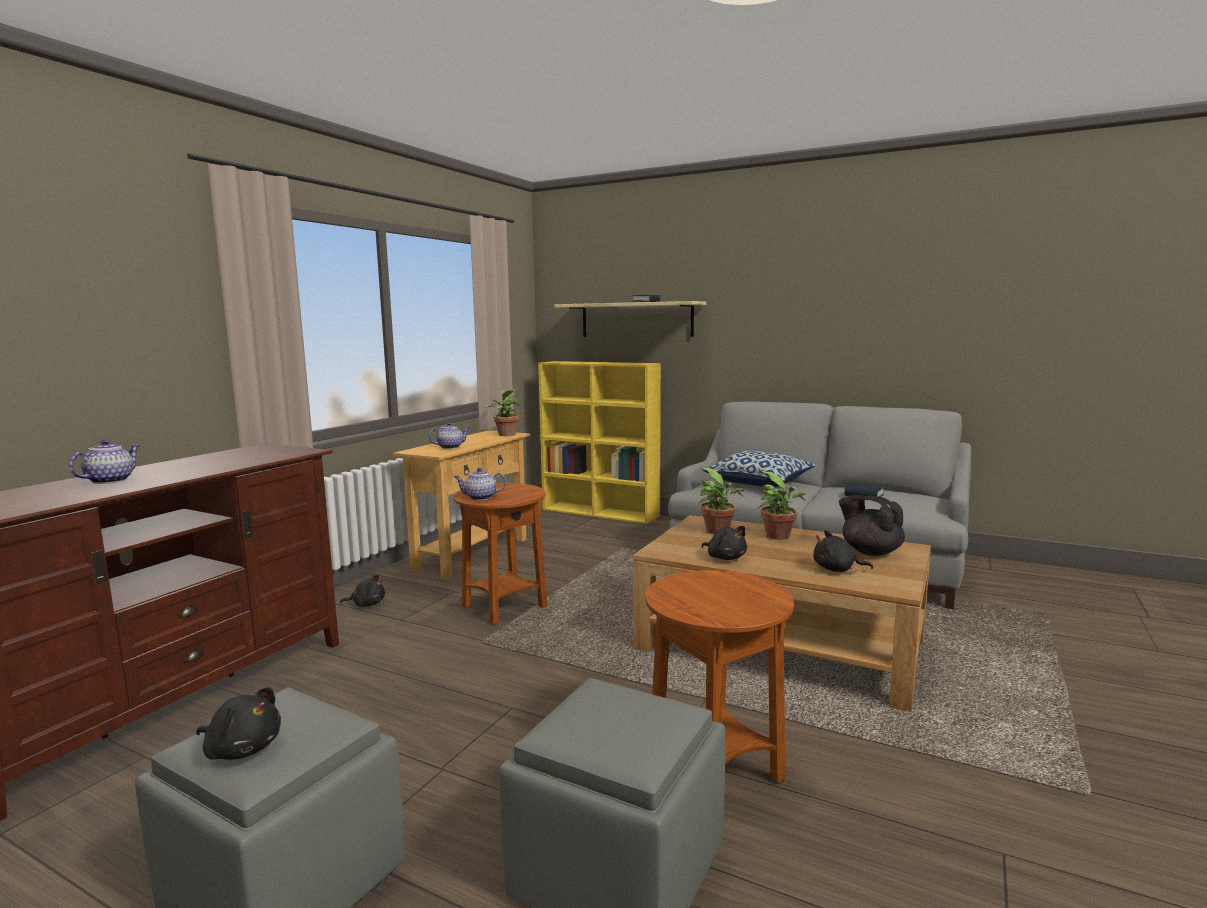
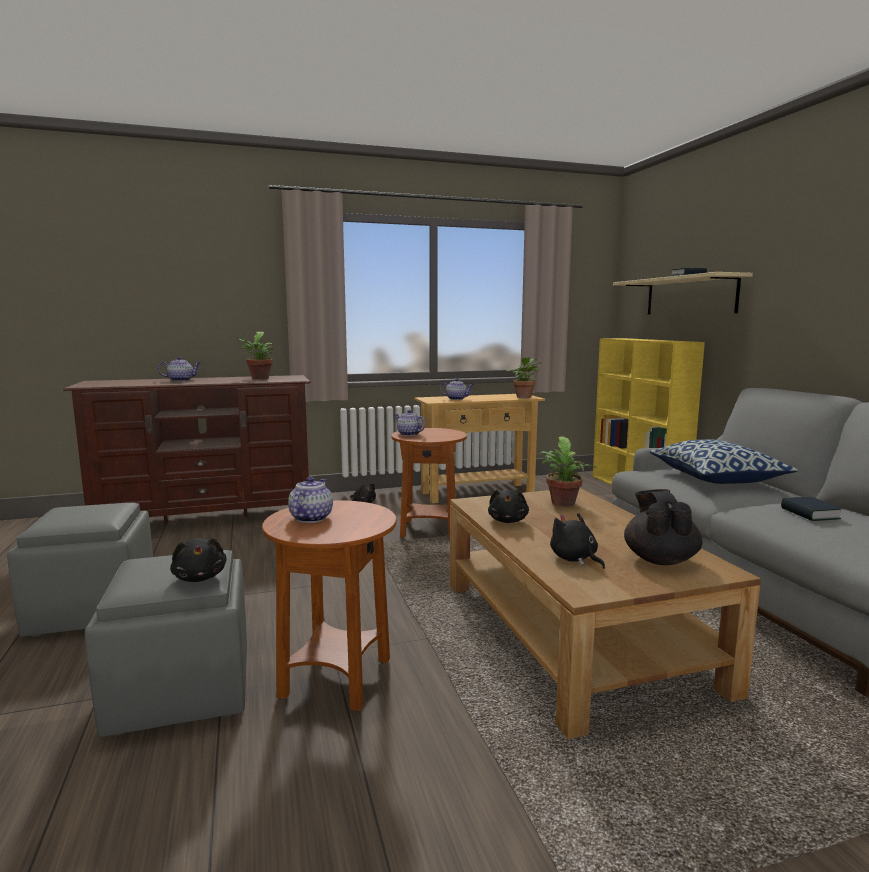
camera: 45 degrees right, 0 degrees up
(242, 749) = (61, 516): black plush toy -> black plush toy (200, 577)
(701, 600) = (311, 518): none -> teapot
(780, 537) = (606, 522): potted plant -> potted plant (259, 378)

